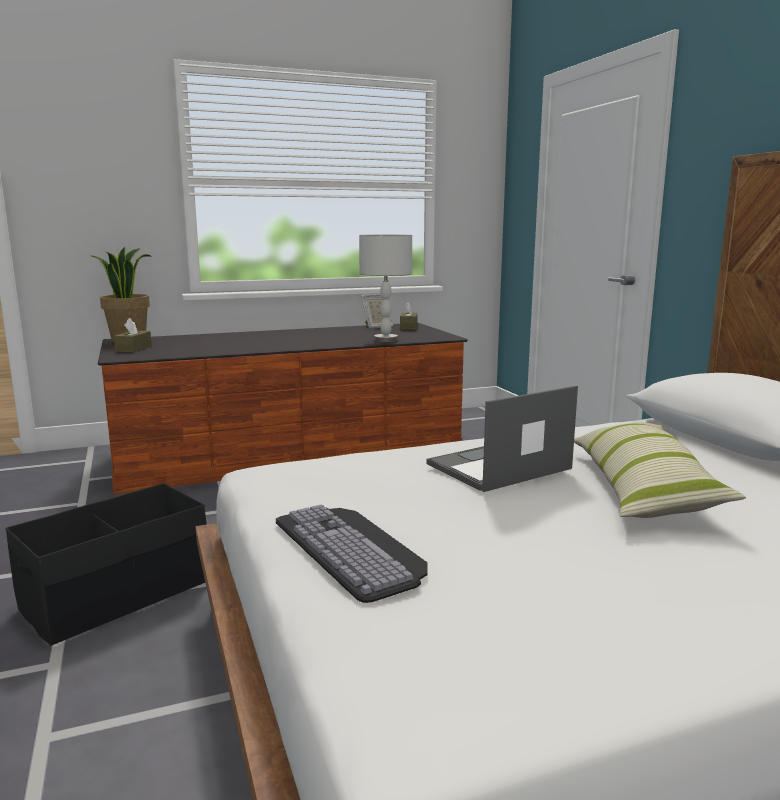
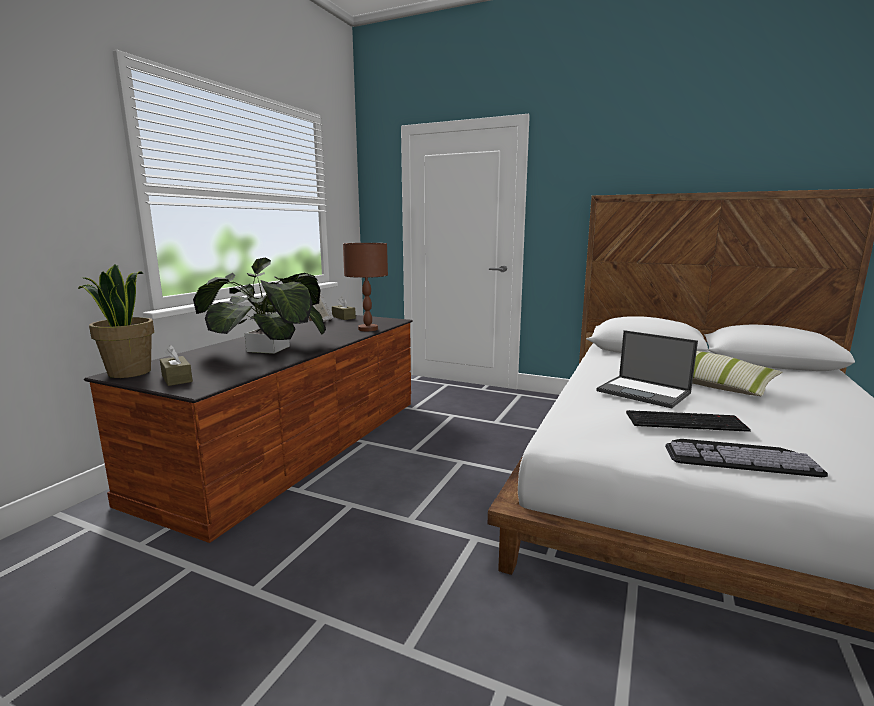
camera: 45 degrees left, 0 degrees up
(118, 595) = (423, 610): black storage box -> none
(251, 341) = (268, 349): none -> potted plant
(385, 340) = (368, 329): grey table lamp -> brown table lamp
(419, 501) = (686, 421): none -> keyboard
(498, 467) = (644, 392): laptop -> laptop turned 60 degrees counterclockwise

